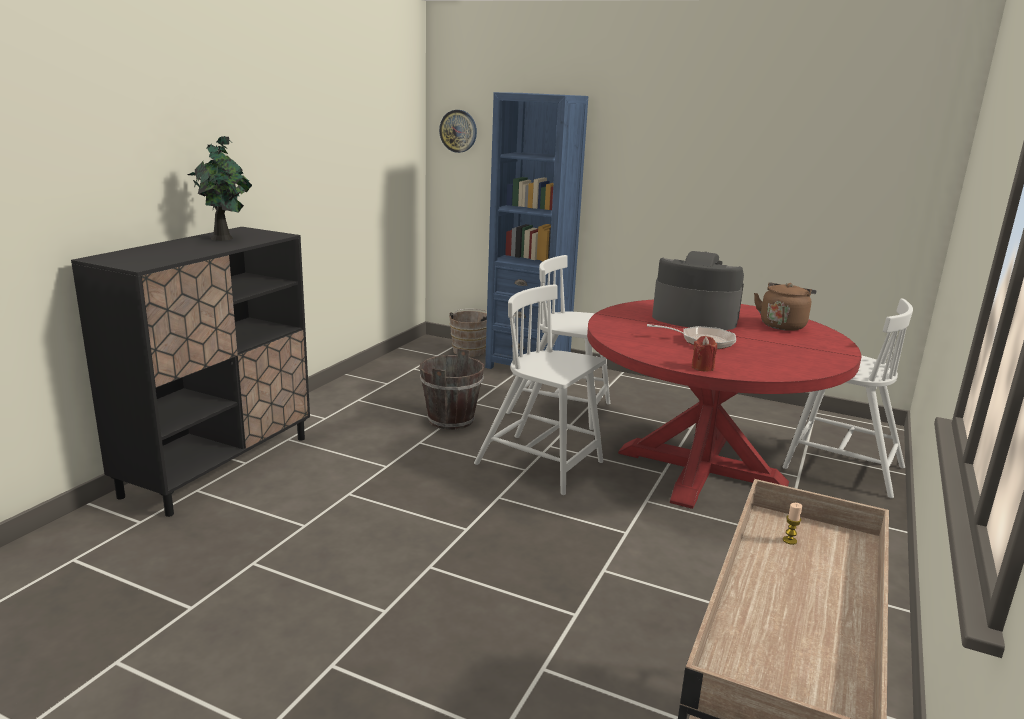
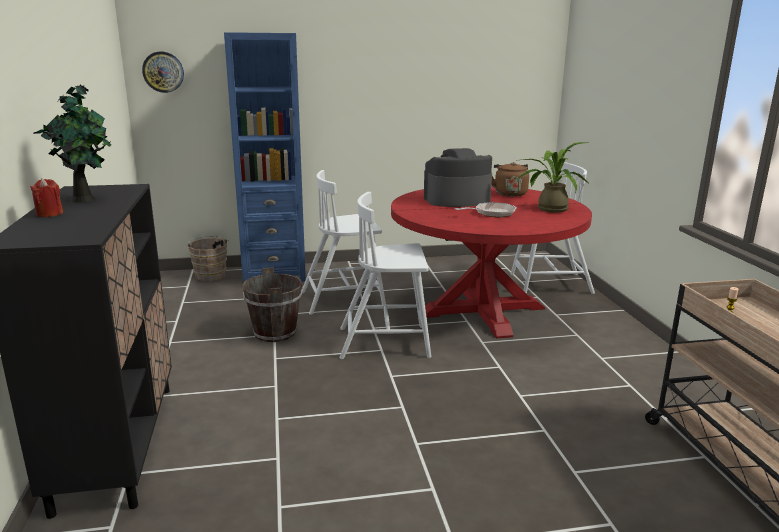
camera: 35 degrees left, 0 degrees up
(702, 367) = (526, 229): red candle -> red candle (49, 214)
(793, 353) = (548, 208): none -> potted plant

